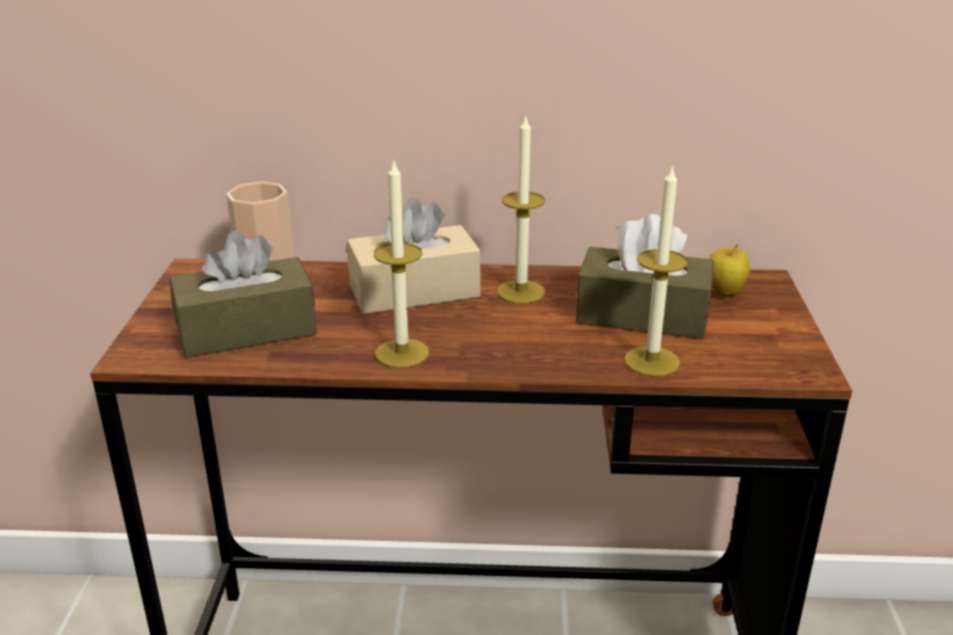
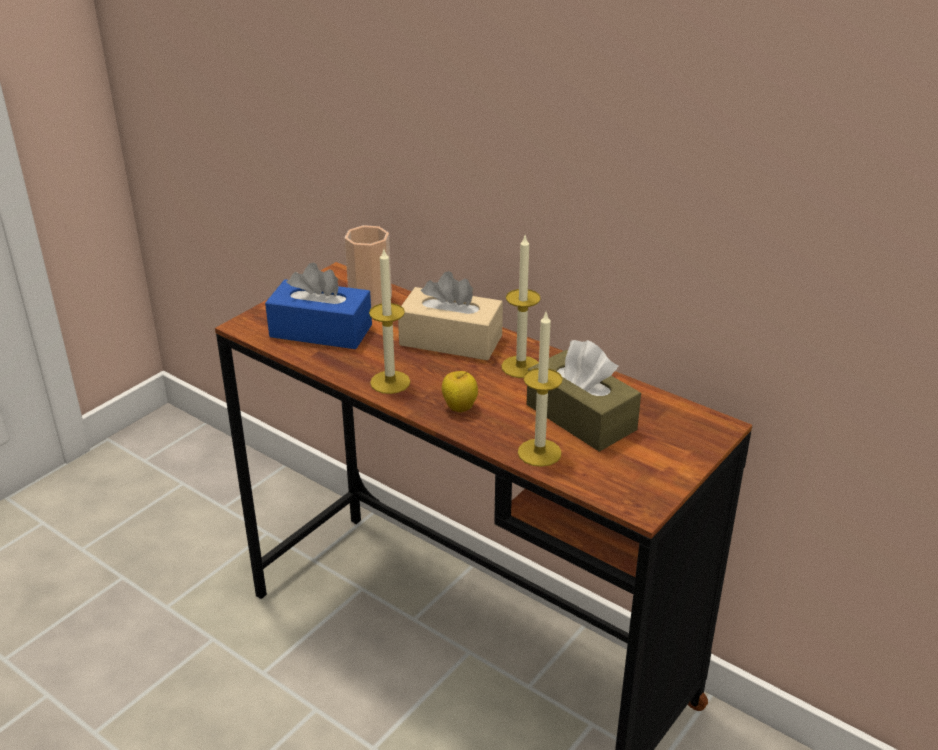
camera: 35 degrees right, 5 degrees up
(246, 330) = (321, 331): brown tissue box -> blue tissue box
(724, 293) = (668, 424): apple -> apple (460, 408)

